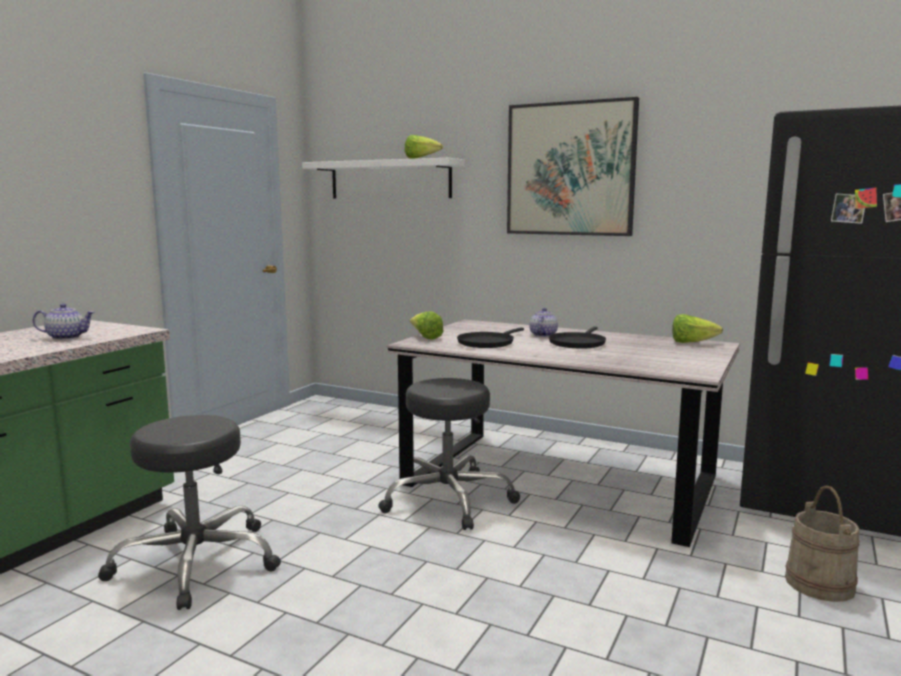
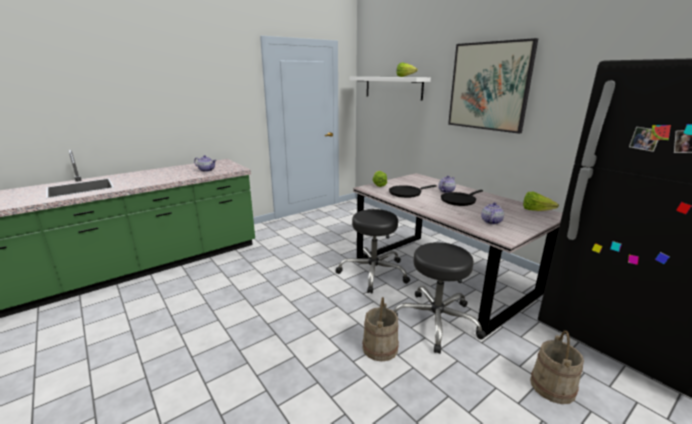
camera: 25 degrees right, 10 degrees up
(197, 562) = (244, 280): black stool -> black stool (436, 321)
(554, 603) = (380, 348): none -> beige bucket
(654, 360) = (491, 221): none -> teapot

